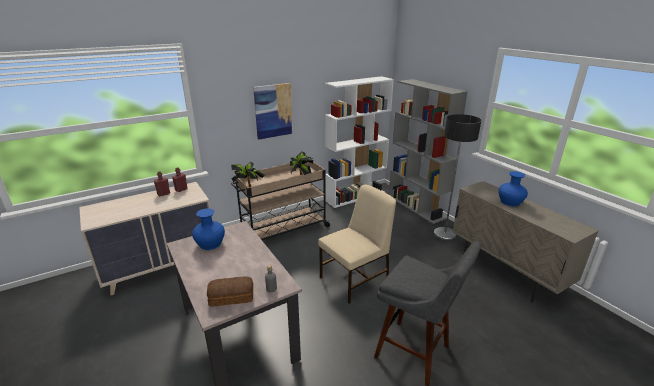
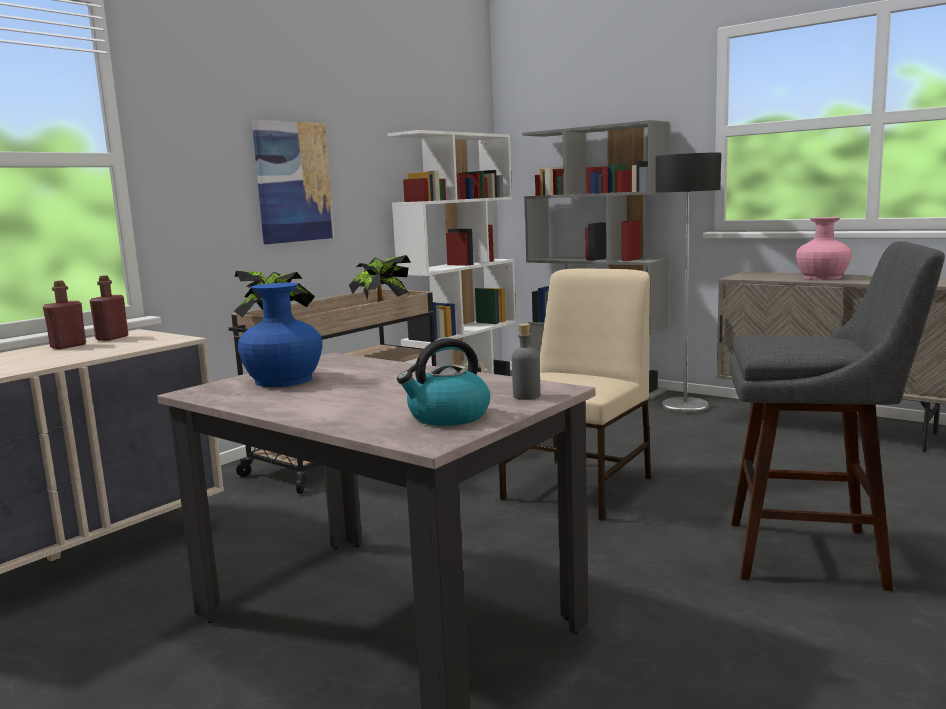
camera: 20 degrees left, 15 degrees down
(232, 297) = (448, 417): bread -> kettle
(510, 202) = (822, 277): blue vase -> pink vase

